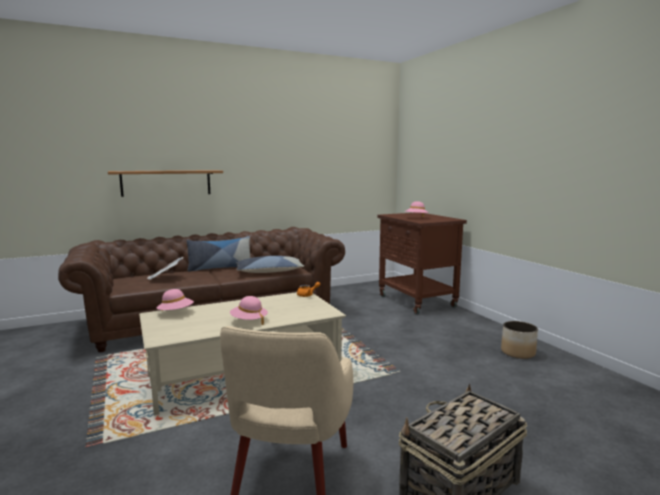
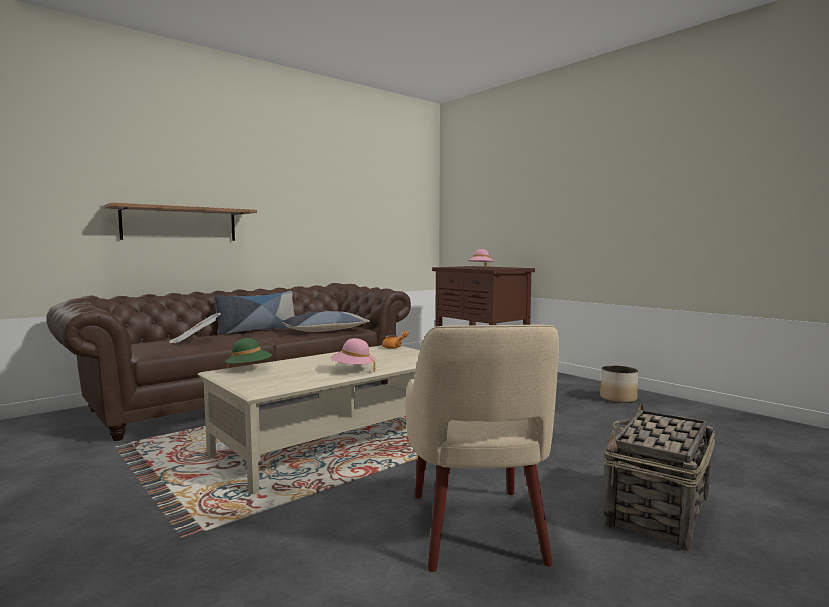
camera: 15 degrees left, 5 degrees down
(176, 313) = (249, 369): pink hat -> green hat

